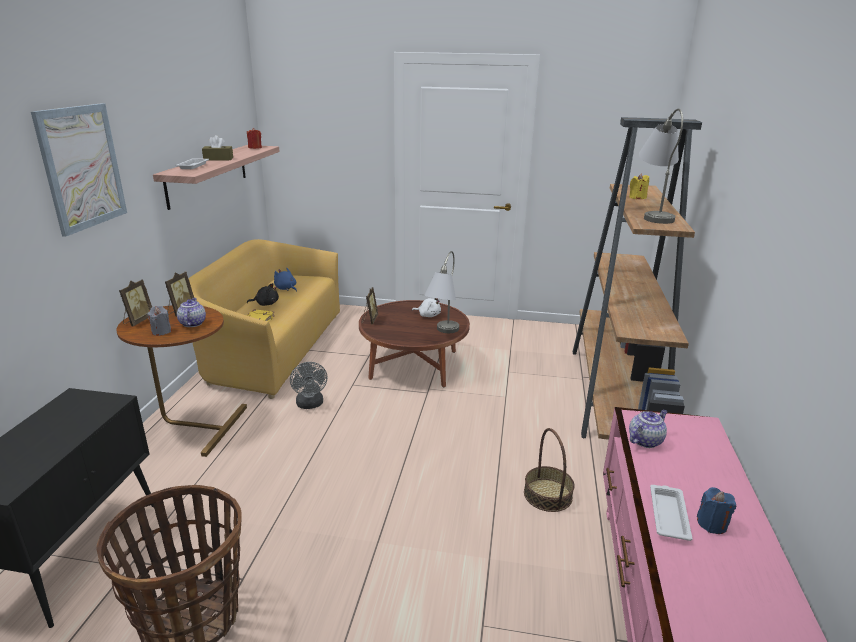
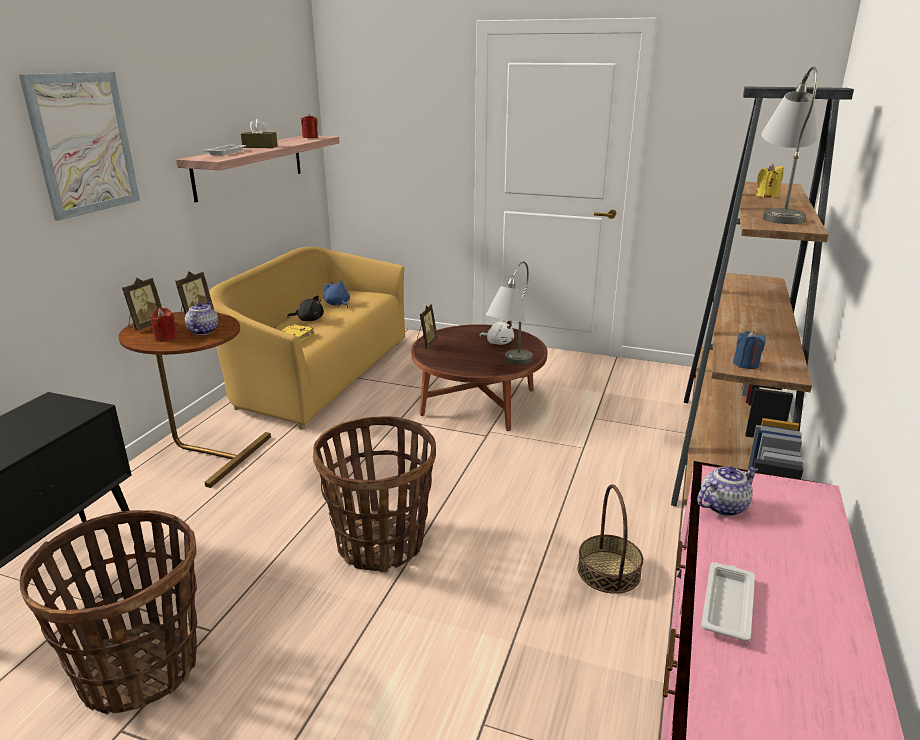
camera: 10 degrees right, 0 degrees up
(161, 331) = (166, 338): grey candle -> red candle
(310, 405) = (343, 439): grey fan -> none
(365, 490) = (381, 543): none -> basket
(712, 524) = (788, 623): blue candle -> blue candle (746, 364)

